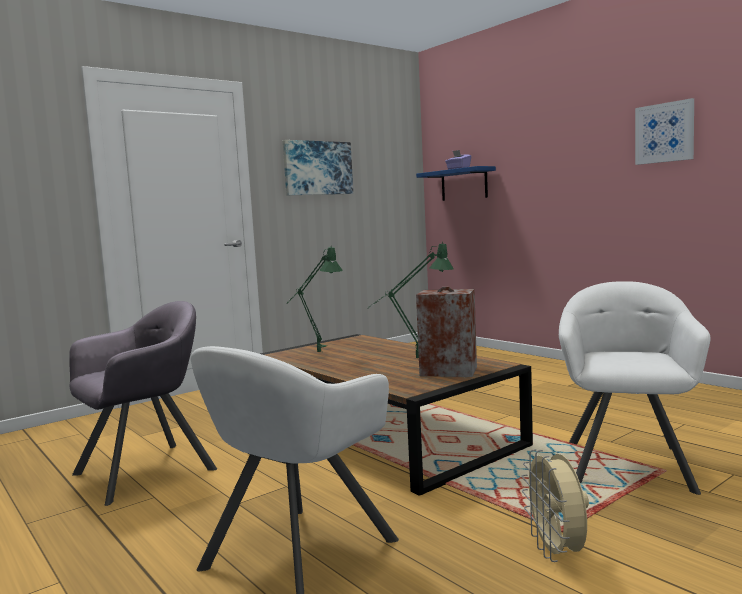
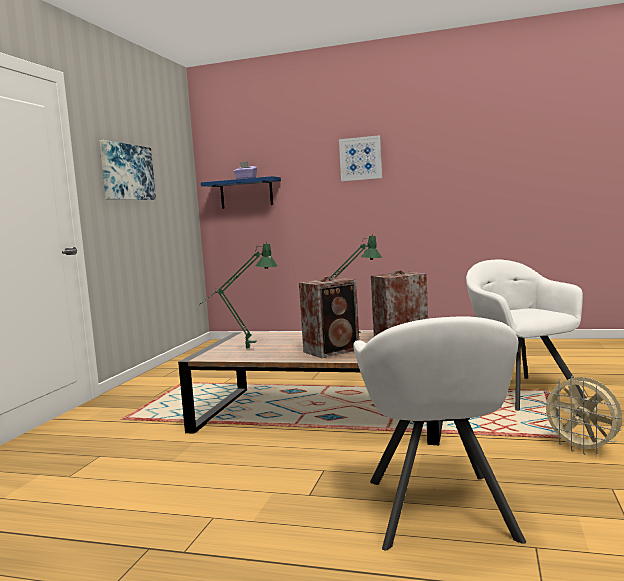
camera: 35 degrees left, 0 degrees up
(146, 471) = (152, 502): grey armchair -> none
(373, 367) = (333, 351): none -> speaker
(664, 133) = (433, 154): picture -> picture (360, 158)

